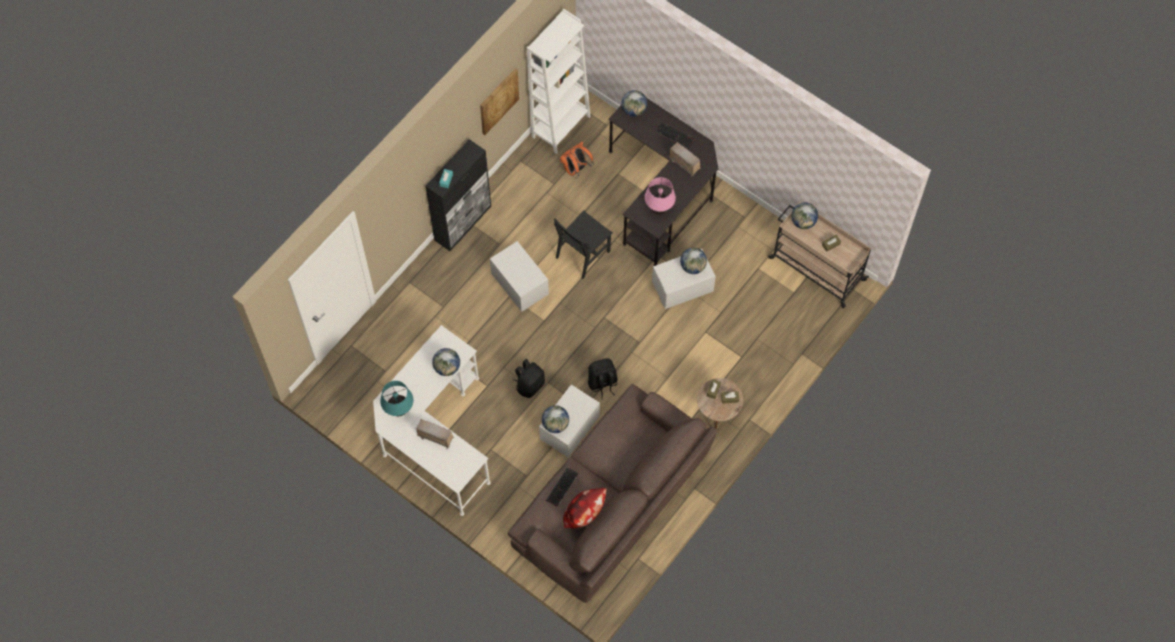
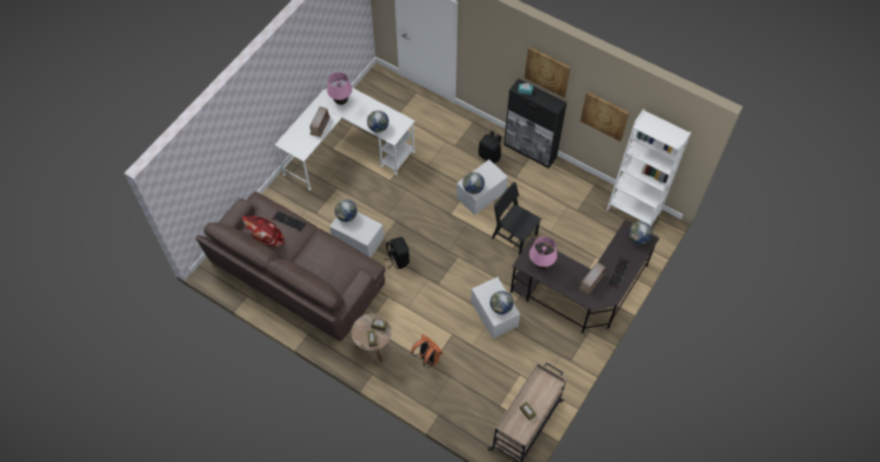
camera: 85 degrees right, 5 degrees down
(399, 410) = (341, 101): turquoise table lamp -> pink table lamp
(445, 141) = (547, 71): none -> picture
(530, 385) = (392, 209): black backpack -> black backpack (490, 156)
(576, 169) = (594, 225): orange backpack -> orange backpack (427, 358)
(803, 222) = (548, 386): globe -> globe (473, 189)

